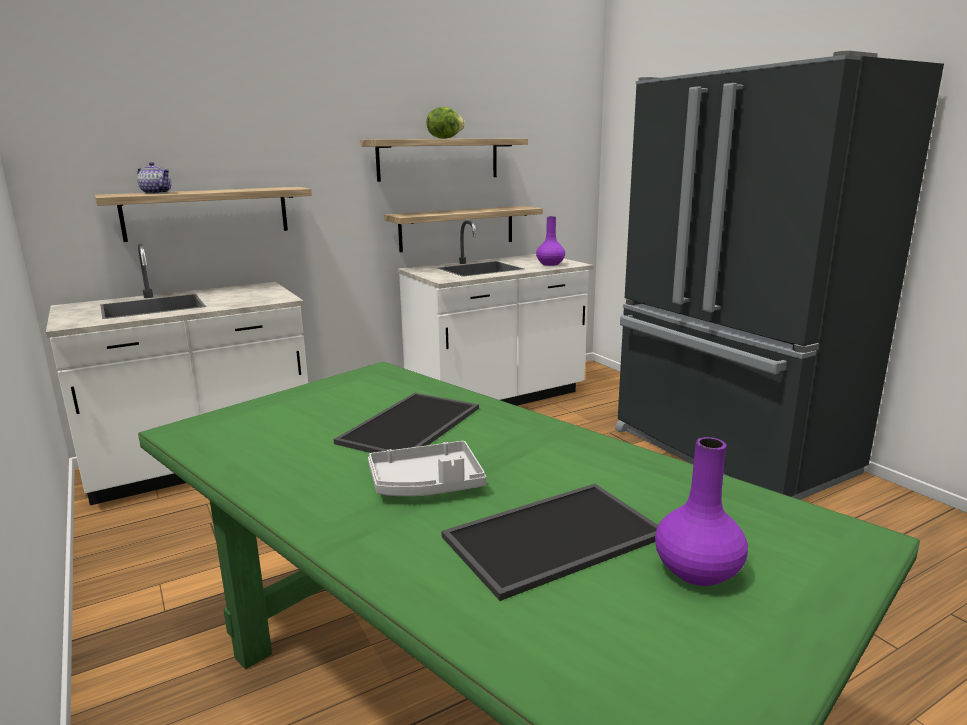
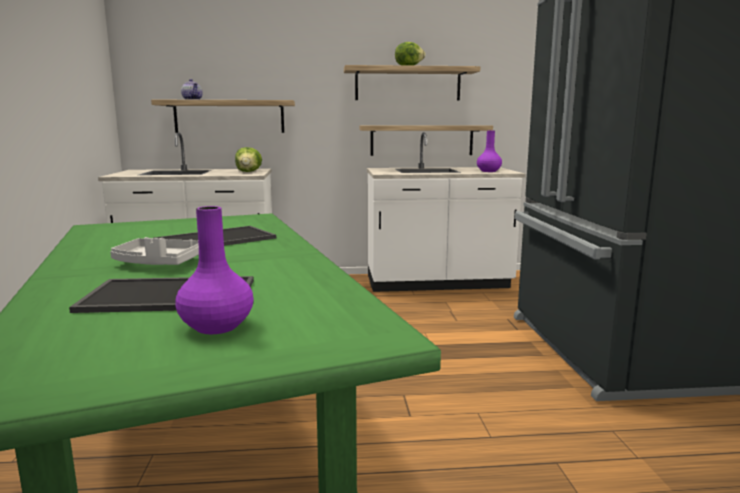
camera: 25 degrees right, 5 degrees down
(263, 293) = (248, 172): none -> lettuce

